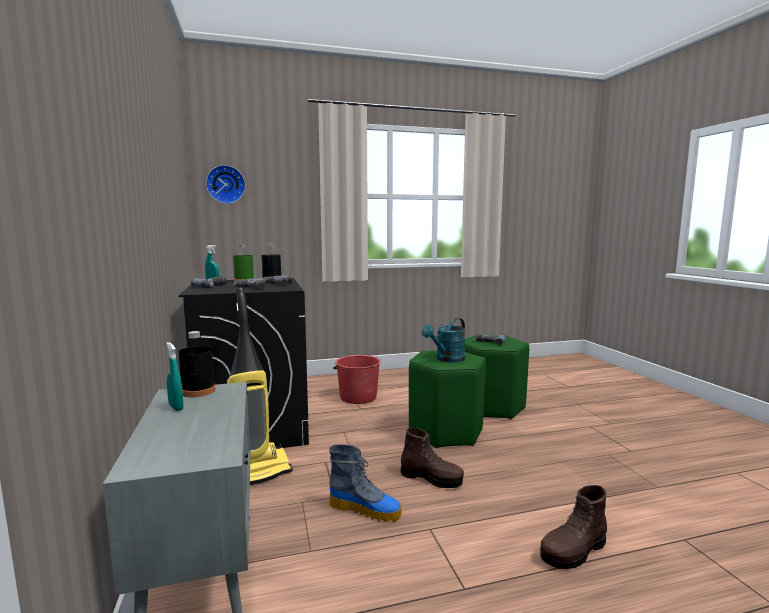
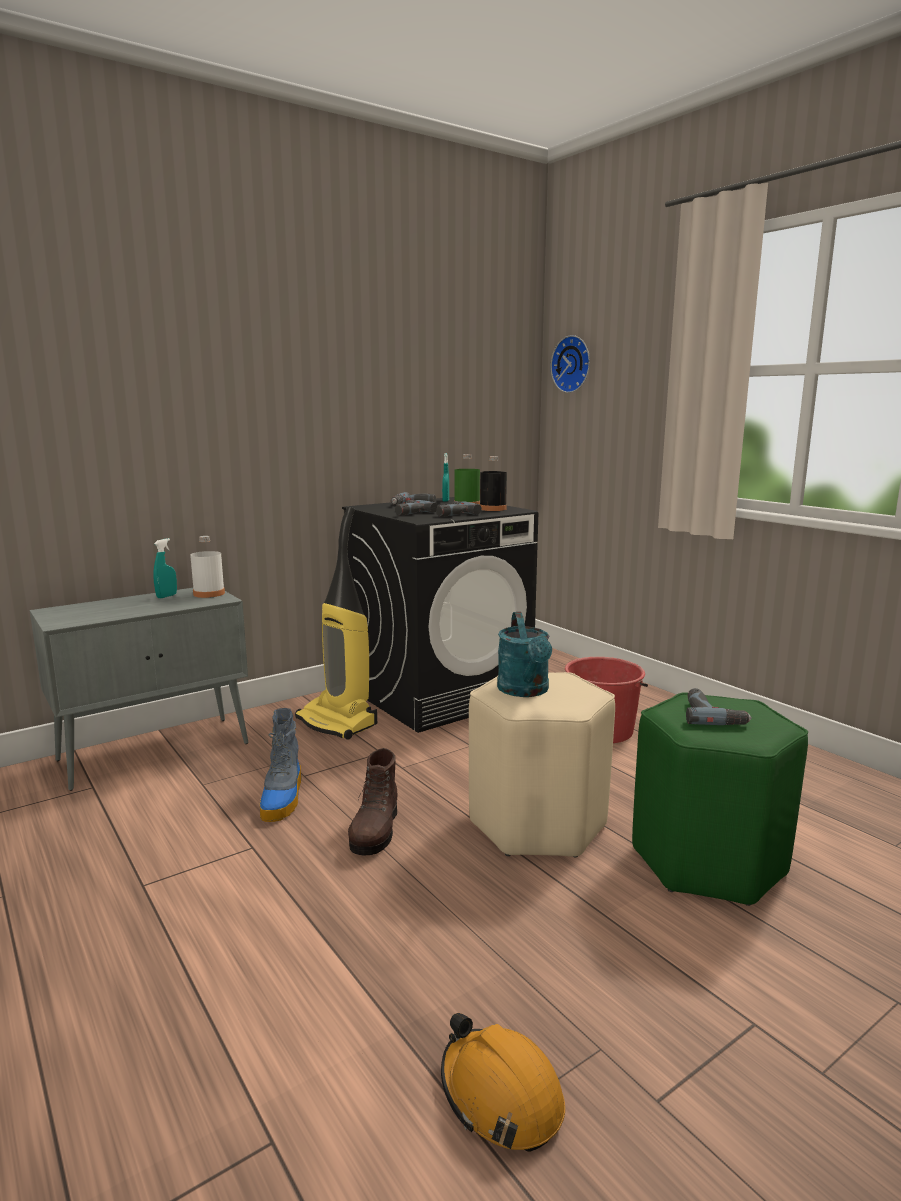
camera: 70 degrees right, 5 degrees up
(198, 391) = (209, 593): black bottle -> white bottle
(446, 433) = (536, 824): green stool -> beige stool
(447, 359) = (525, 691): turquoise watering can -> turquoise watering can turned 120 degrees counterclockwise
(573, 551) = (217, 978): brown boot -> none
(638, 479) = (500, 1096): none -> orange hard hat

